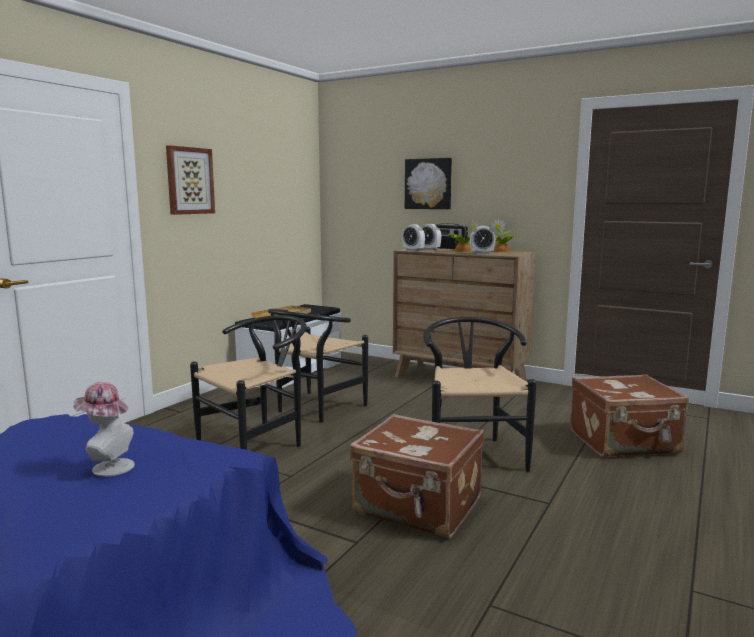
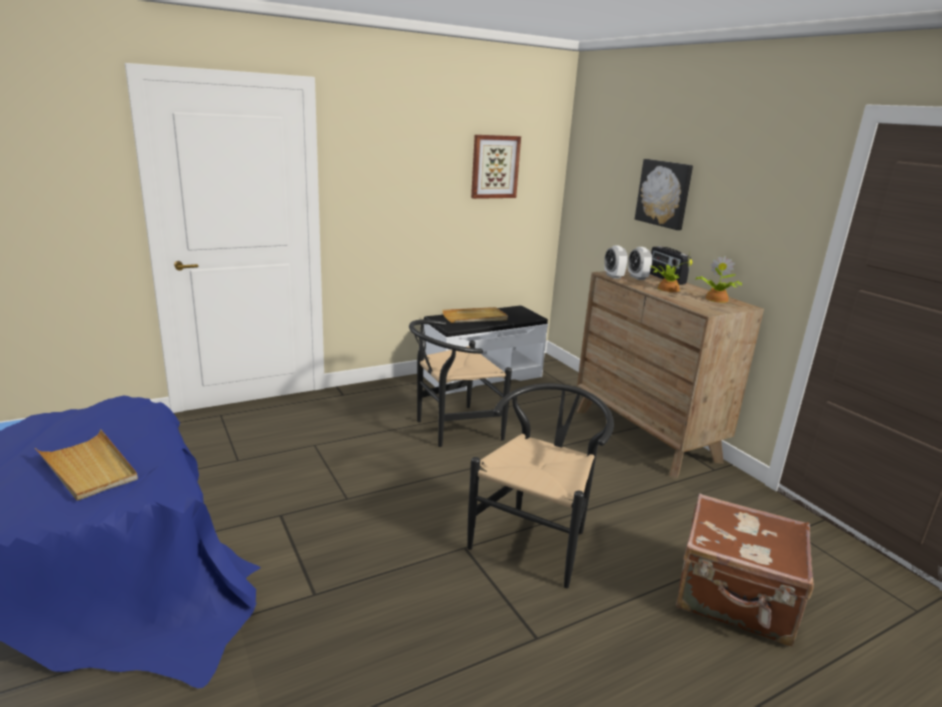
camera: 30 degrees right, 10 degrees up
(108, 467) = (88, 468): hat -> beige tray
(189, 181) = (381, 173): picture -> picture (494, 167)
(258, 445) = (359, 454): black chair -> none
(418, 507) = (407, 581): brown suitcase -> none
(482, 253) = (680, 299): alarm clock -> none

